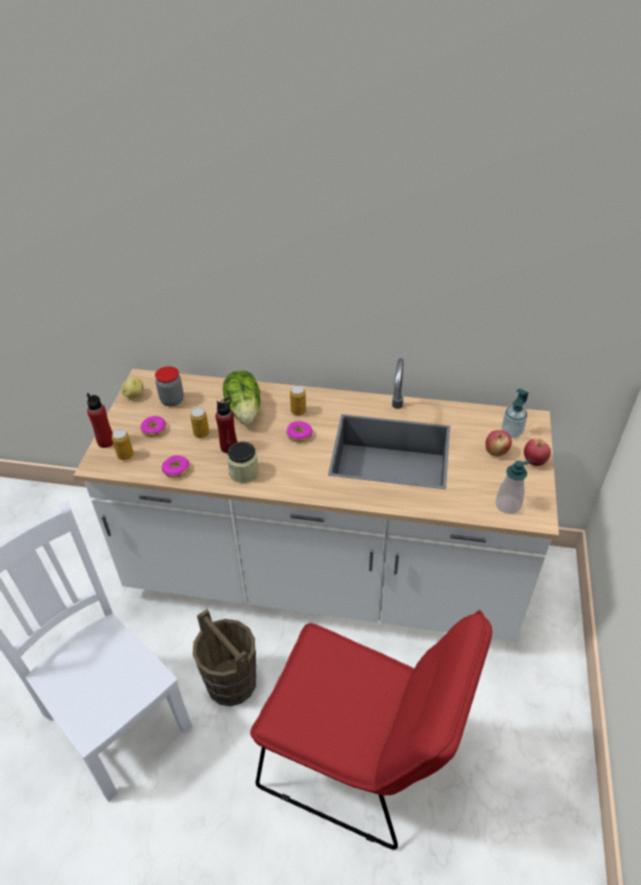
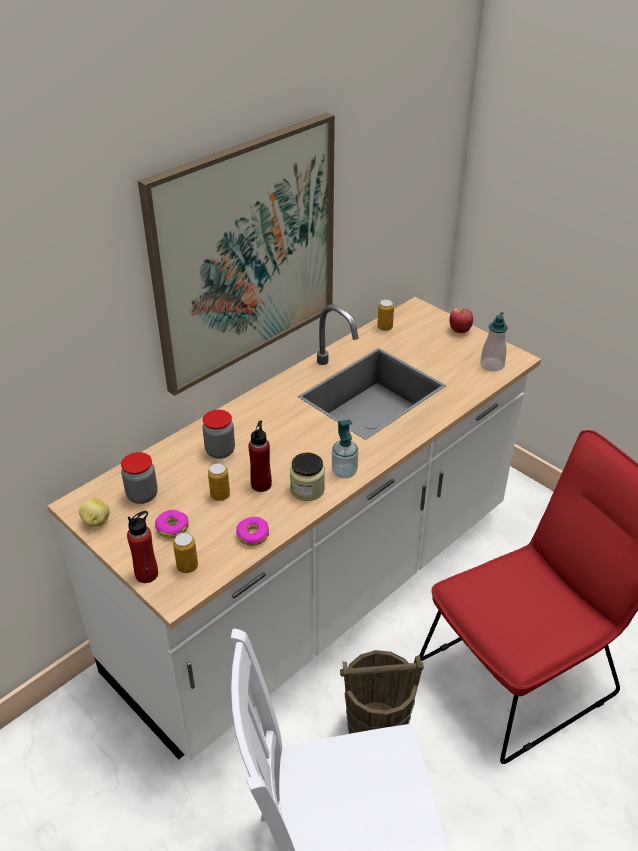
camera: 55 degrees left, 5 degrees down
(245, 410) = (220, 451): lettuce -> jar
(298, 411) = (263, 419): can -> can (385, 327)
(299, 435) = (296, 432): donut -> none
(335, 275) = (245, 253): none -> picture
(496, 452) = (432, 342): apple -> none
(511, 432) = (418, 324): soap dispenser -> soap dispenser (344, 472)

